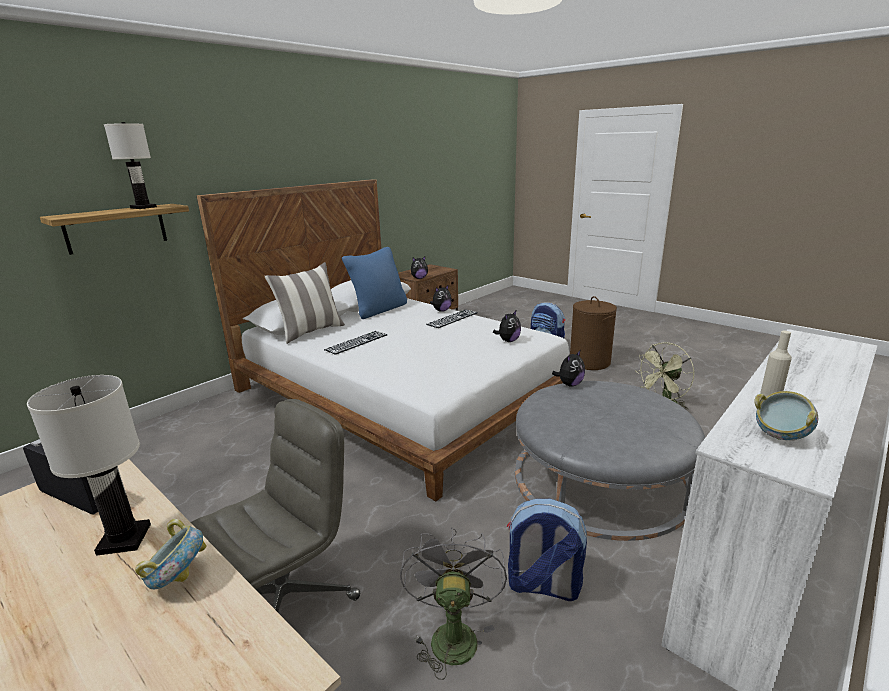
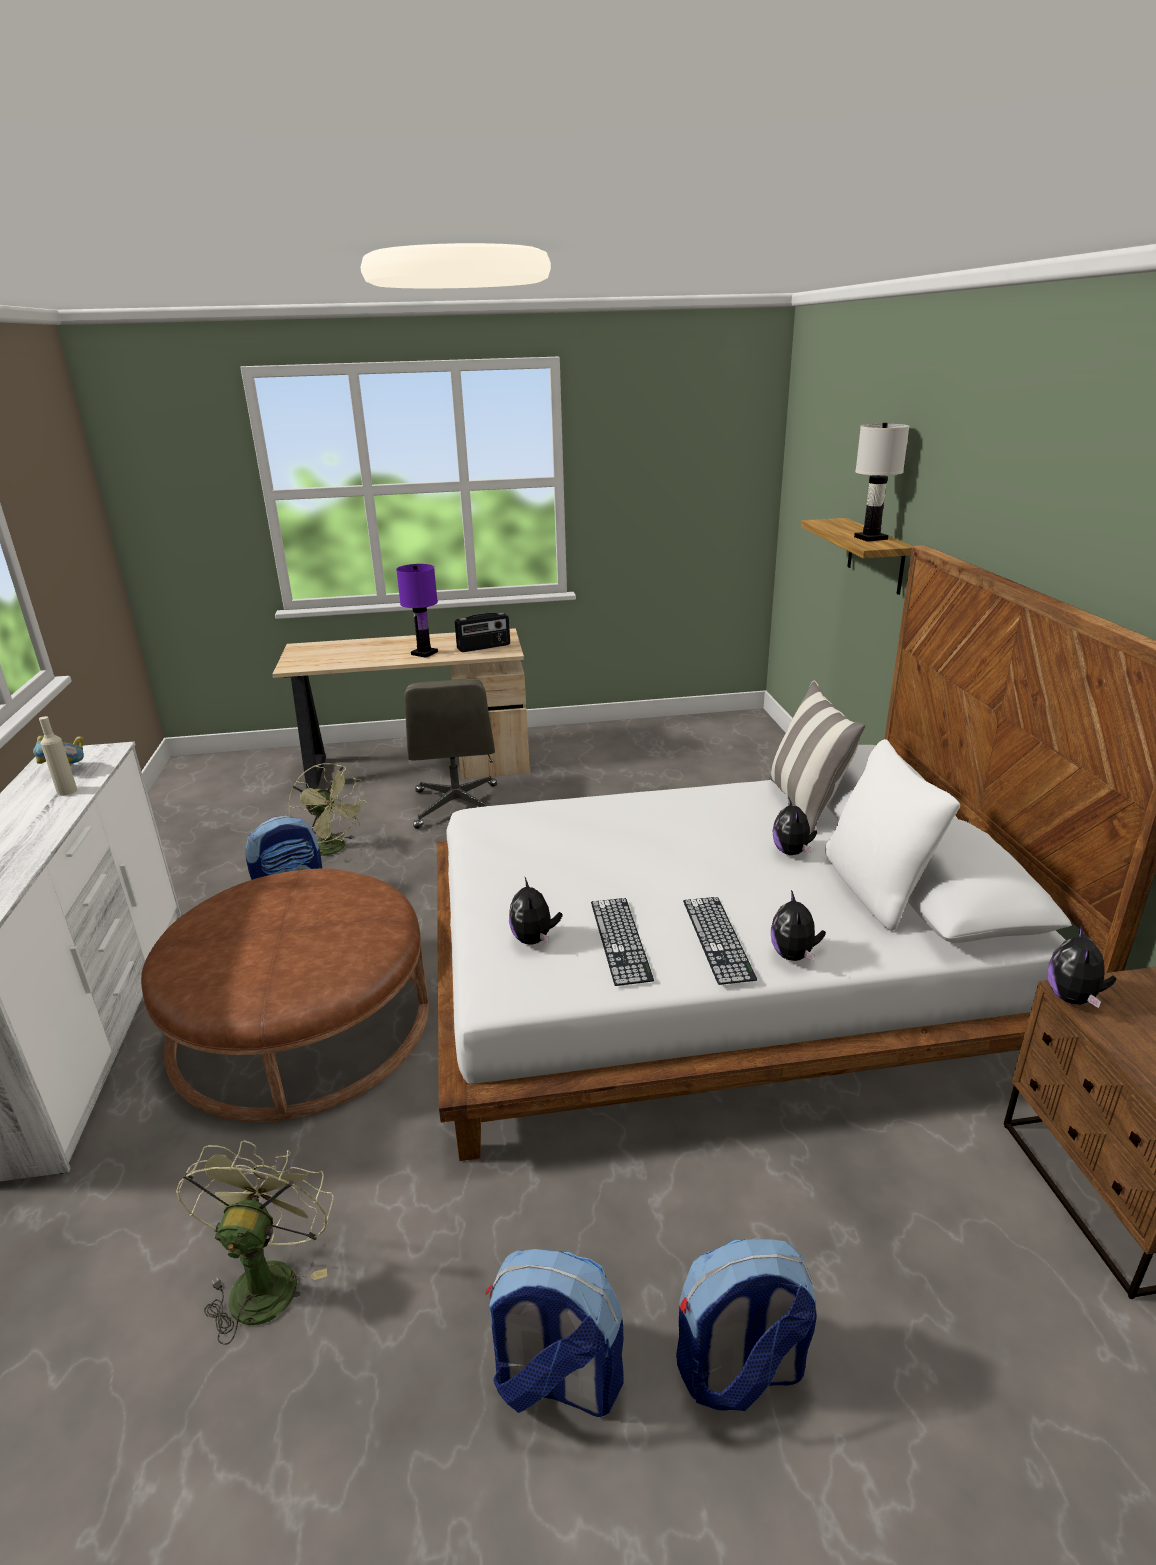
camera: 130 degrees right, 5 degrees up
(124, 539) = (424, 653): white table lamp -> purple table lamp
(179, 579) = (374, 659): bowl -> none
(356, 342) = (707, 818): keyboard -> keyboard (620, 939)
(378, 310) = (876, 889): blue pillow -> white pillow
(452, 633) = (334, 849): grey fan -> green fan
(569, 384) = (371, 951): plush toy -> plush toy (792, 852)
(590, 362) = (556, 1380): brown laundry basket -> backpack
(600, 478) = (301, 1021): grey ottoman -> brown ottoman

